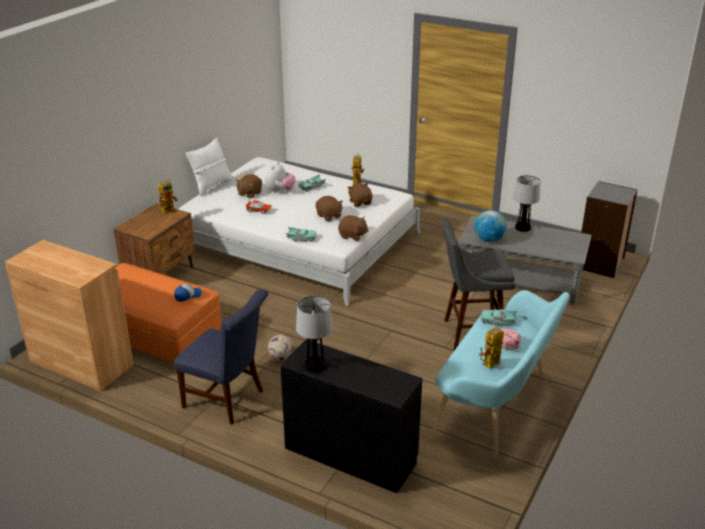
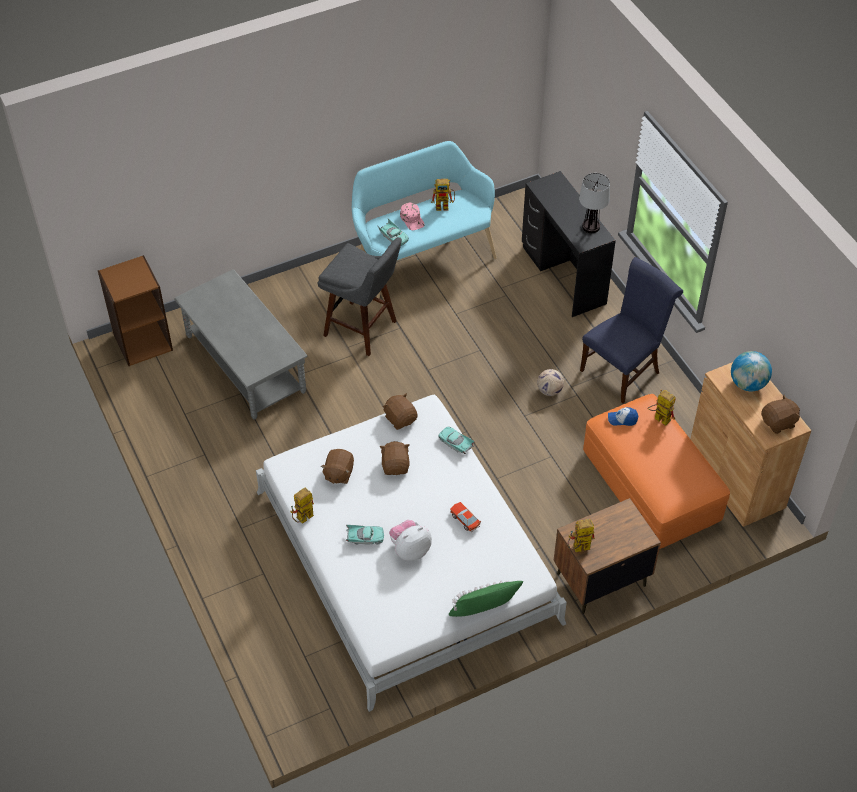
camera: 145 degrees left, 20 degrees up
(157, 307) = (658, 418): none -> toy robot
(211, 186) = (484, 615): white pillow -> green pillow
(228, 400) = (623, 369): blue chair -> blue chair turned 75 degrees clockwise
(249, 193) = (450, 566): brown plush toy -> brown plush toy (778, 422)
(489, 240) = (276, 340): globe -> globe (748, 384)
(522, 227) = (223, 340): table lamp -> none
(600, 264) = (143, 342): grey bookcase -> brown bookcase

